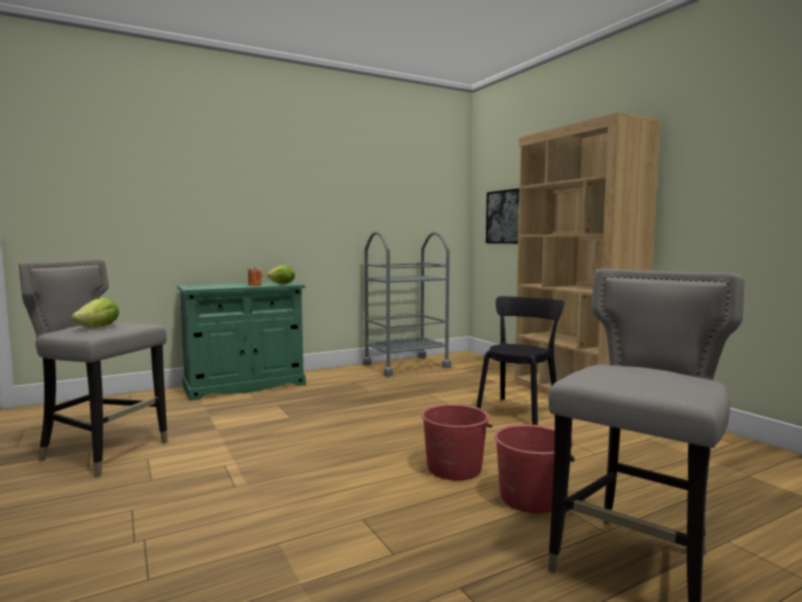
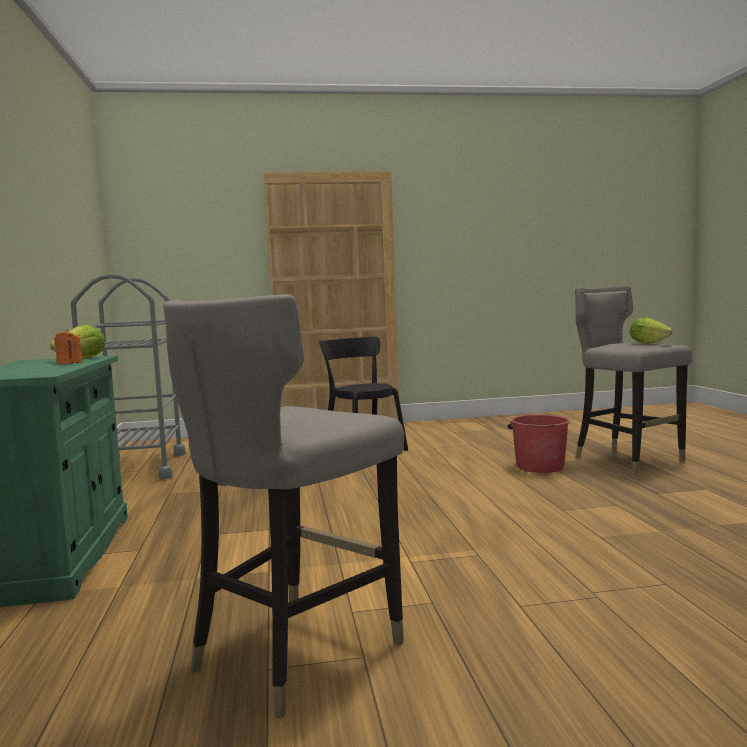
camera: 70 degrees left, 0 degrees up
(99, 327) = (307, 414): lettuce -> lettuce (648, 343)
(454, 468) = (477, 478): red bucket -> none
(505, 217) = (184, 261): picture -> none

